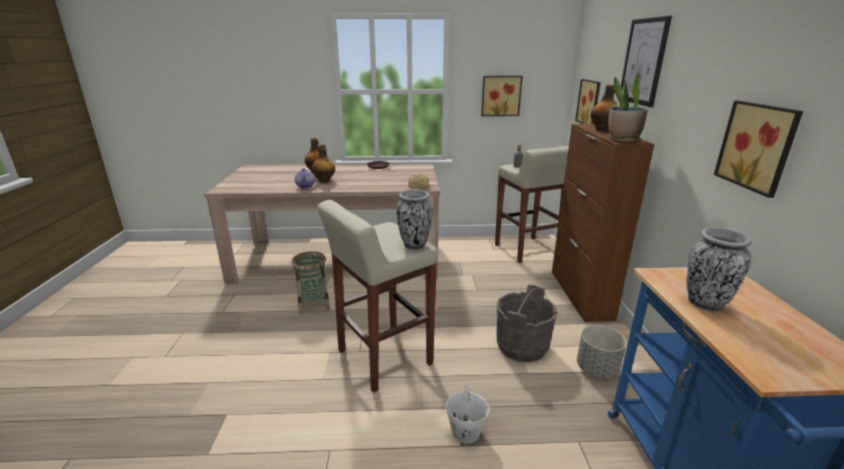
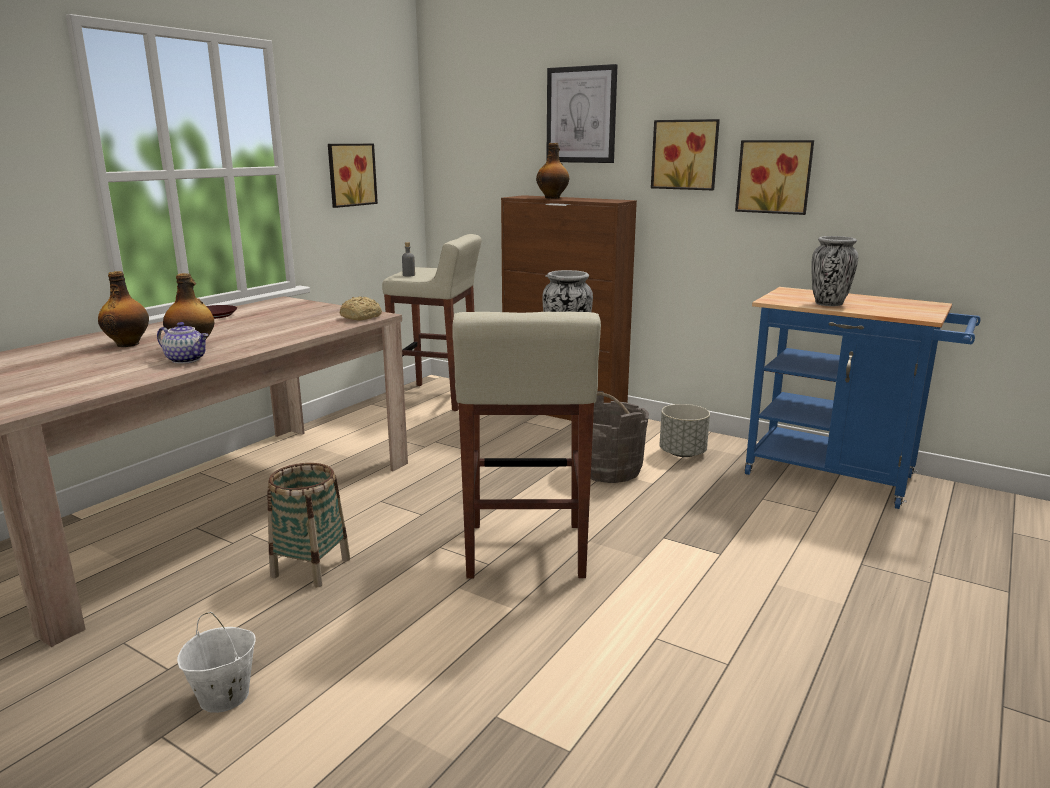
camera: 55 degrees left, 5 degrees down
(465, 432) = (704, 545): white bucket -> white bucket (223, 697)
(590, 102) = (476, 174): picture -> picture (685, 154)
(623, 140) = (607, 200): potted plant -> none

